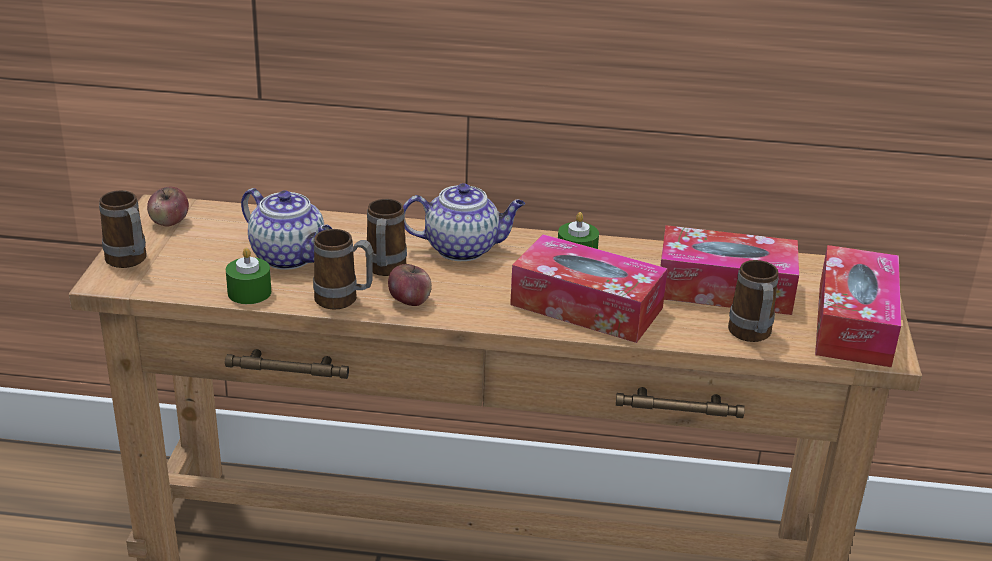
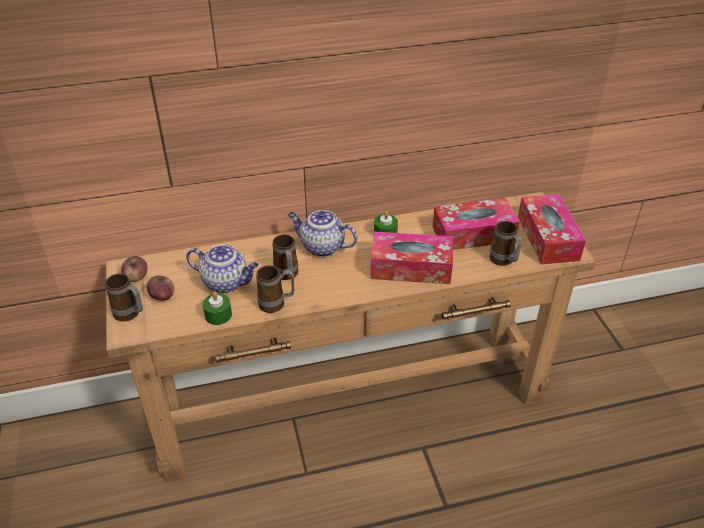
camera: 20 degrees left, 10 degrees up
(410, 301) = (314, 293): apple -> apple (162, 296)
(463, 248) = (321, 247): teapot -> teapot turned 135 degrees counterclockwise

